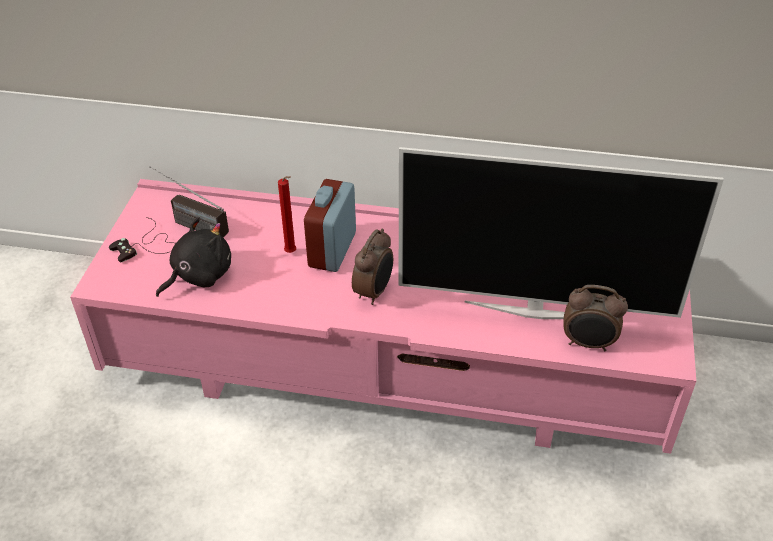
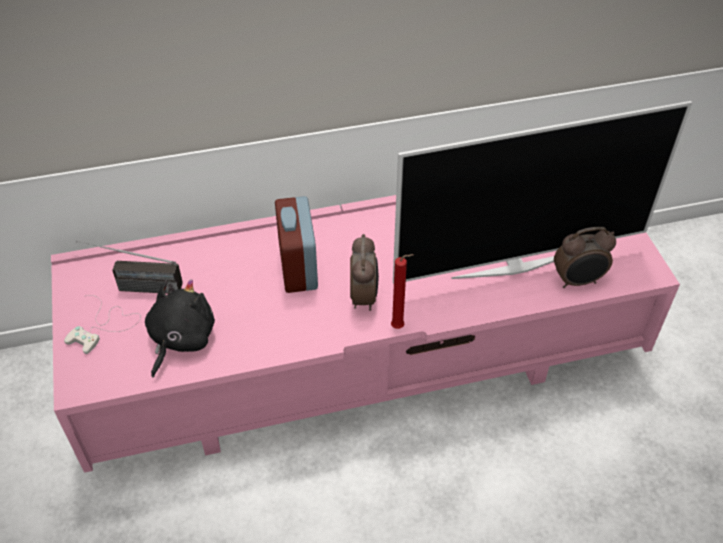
camera: 25 degrees left, 5 degrees up
(146, 246) = (104, 326): black game controller -> white game controller
(292, 253) = (261, 284): red candle -> red candle (399, 327)

